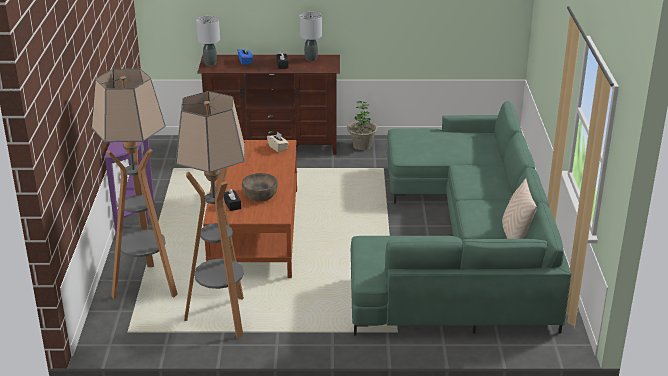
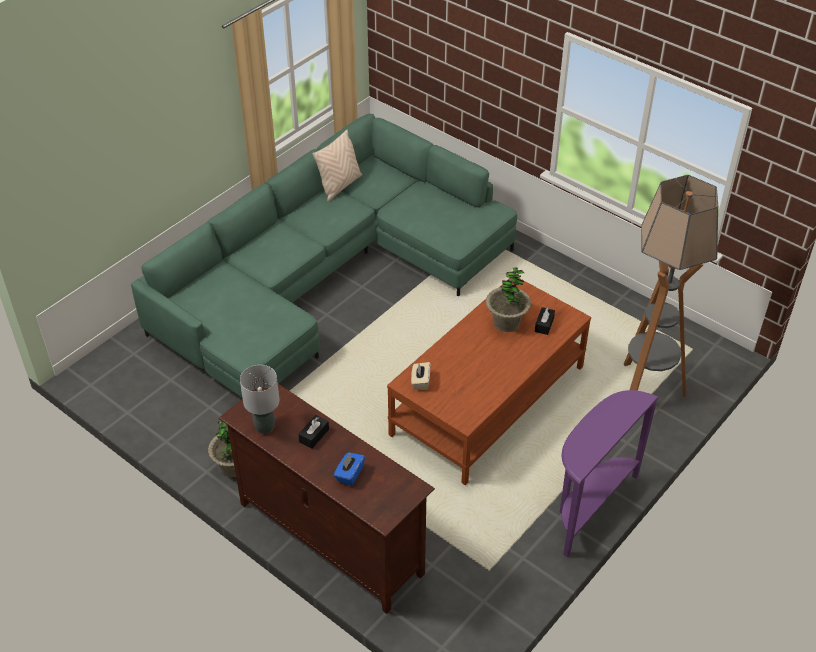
camera: 140 degrees left, 15 degrees up
(210, 63) = (398, 500): grey table lamp -> none
(221, 318) = (602, 320): floor lamp -> none
(260, 195) = (506, 323): brown bowl -> potted plant

